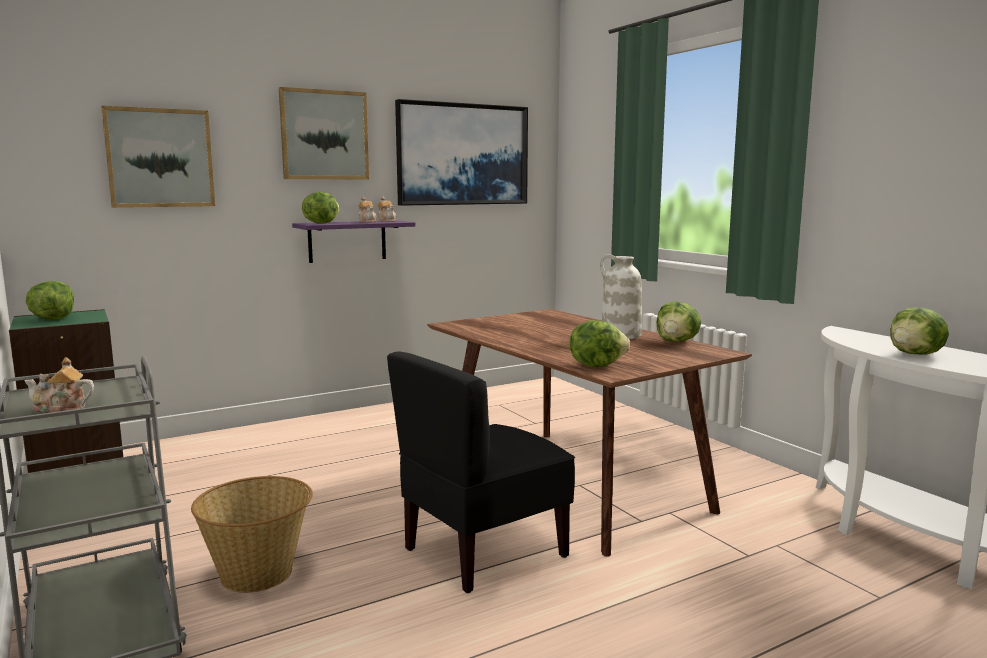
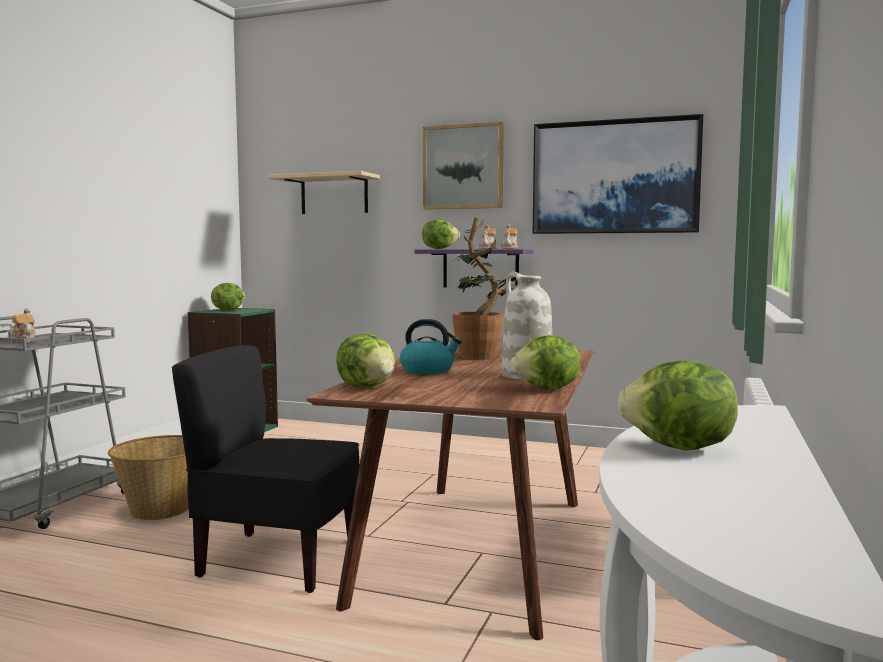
camera: 50 degrees right, 5 degrees down
(160, 158) = (334, 195): picture -> beige shelf
(522, 326) = (485, 356): none -> potted plant
(554, 344) = (428, 370): none -> kettle

